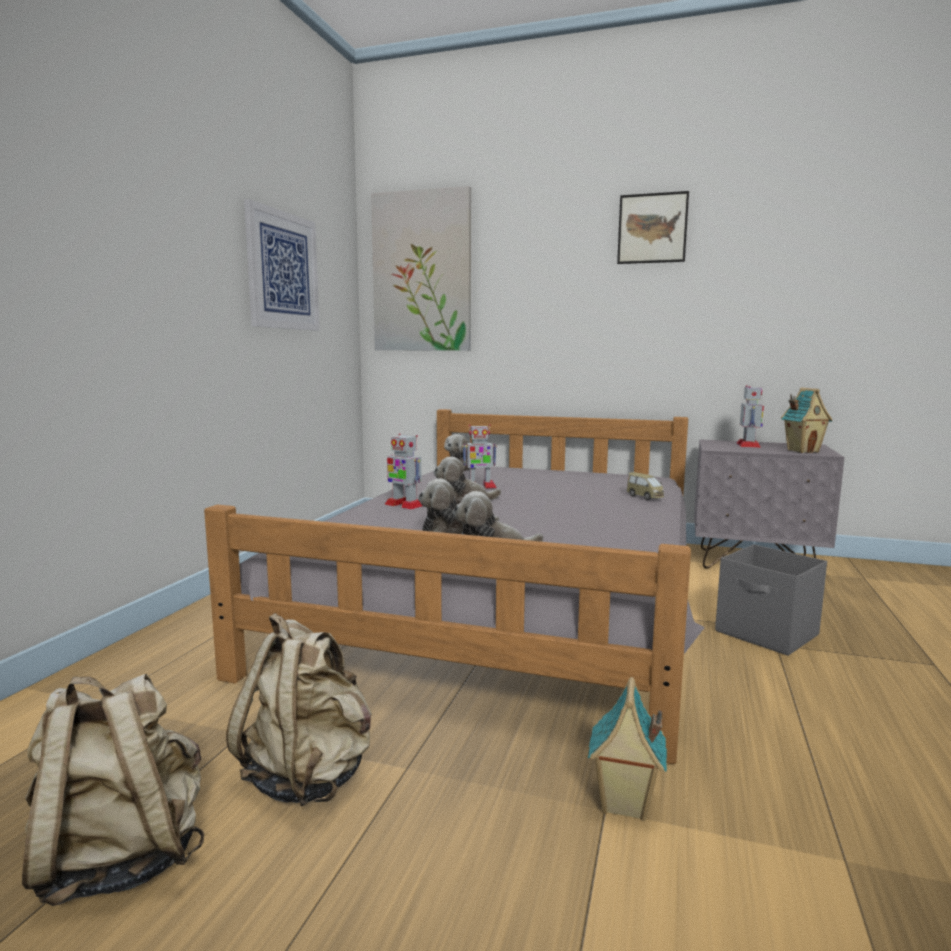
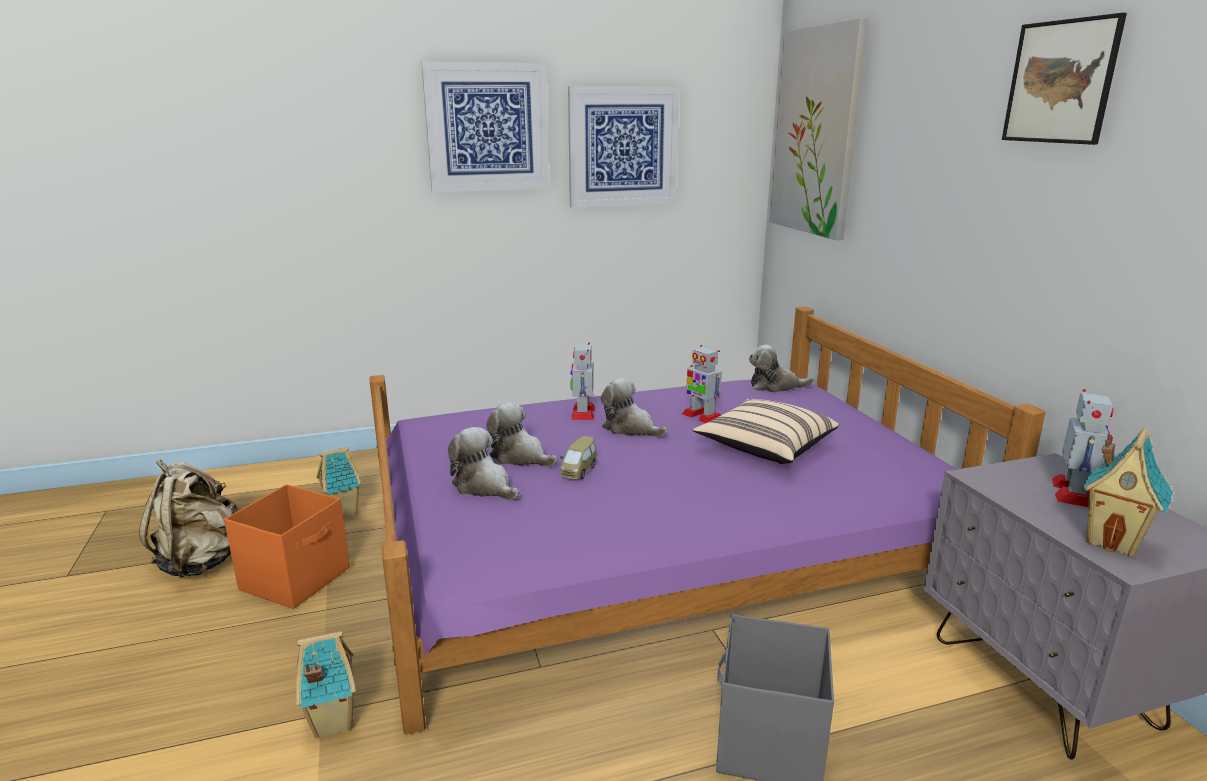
camera: 55 degrees right, 10 degrees up
(185, 226) = (487, 128): none -> picture
(203, 712) = (344, 512): none -> toy house
(308, 775) = (297, 578): beige backpack -> orange storage box
(510, 595) = (657, 543): grey bed -> purple bed
(557, 487) = (765, 448): none -> beige pillow
(645, 497) = (806, 502): toy car -> toy car (578, 471)
(748, 445) = (1073, 493): toy robot -> toy robot turned 45 degrees counterclockwise

